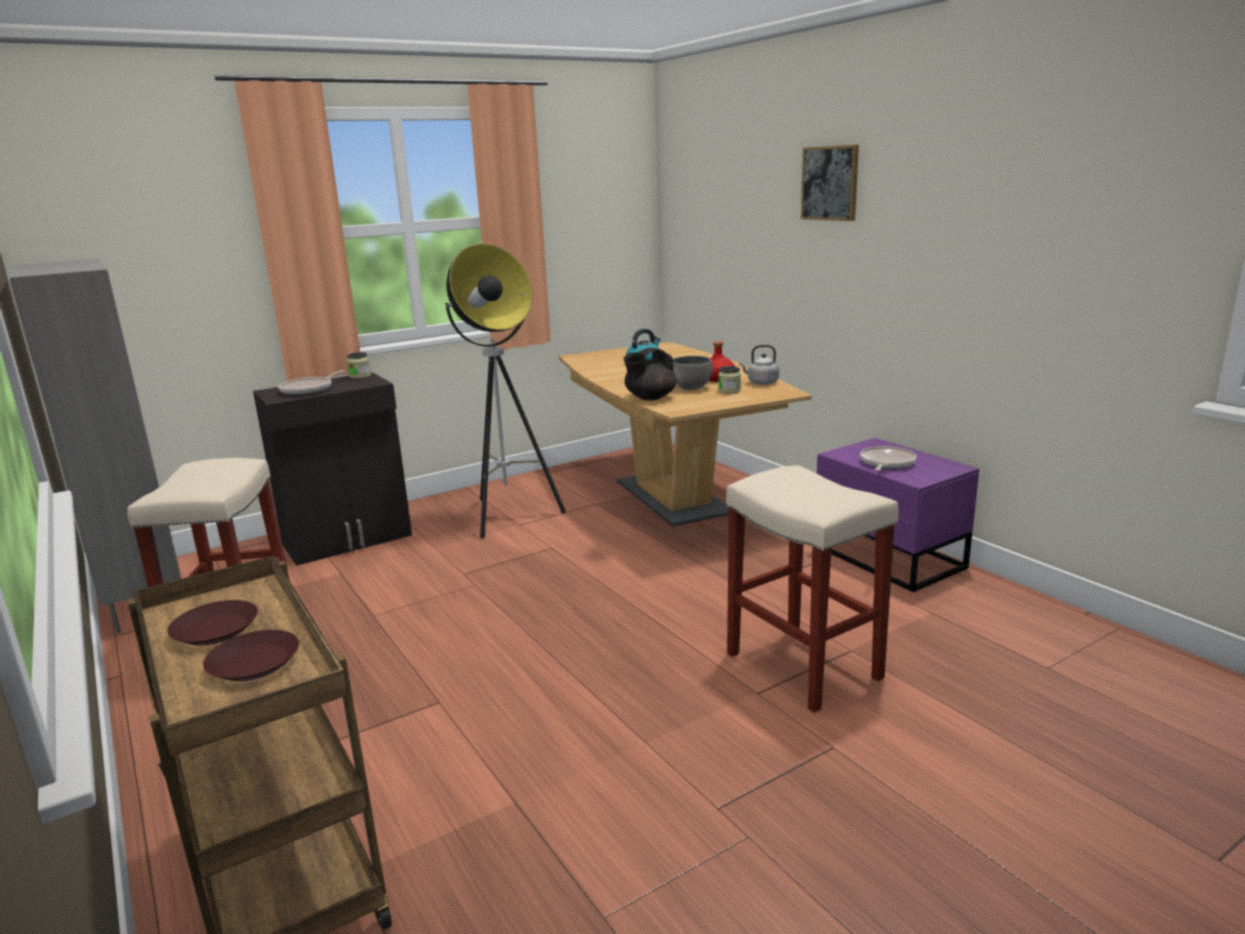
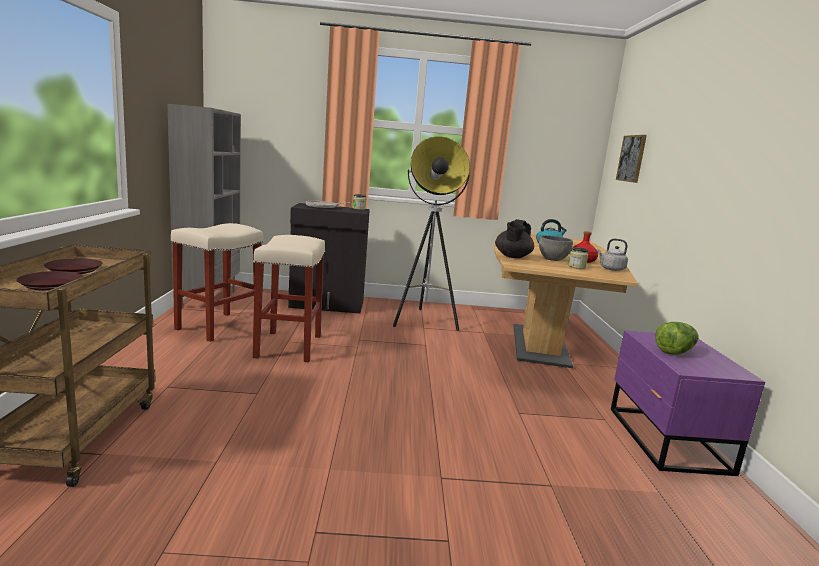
camera: 30 degrees right, 5 degrees down
(649, 398) = (512, 257): black teapot -> black teapot turned 60 degrees counterclockwise
(805, 666) = (499, 478): beige stool -> beige stool (289, 347)
(830, 183) = (709, 117): picture -> picture (632, 158)
(886, 463) = (675, 352): frying pan -> lettuce

